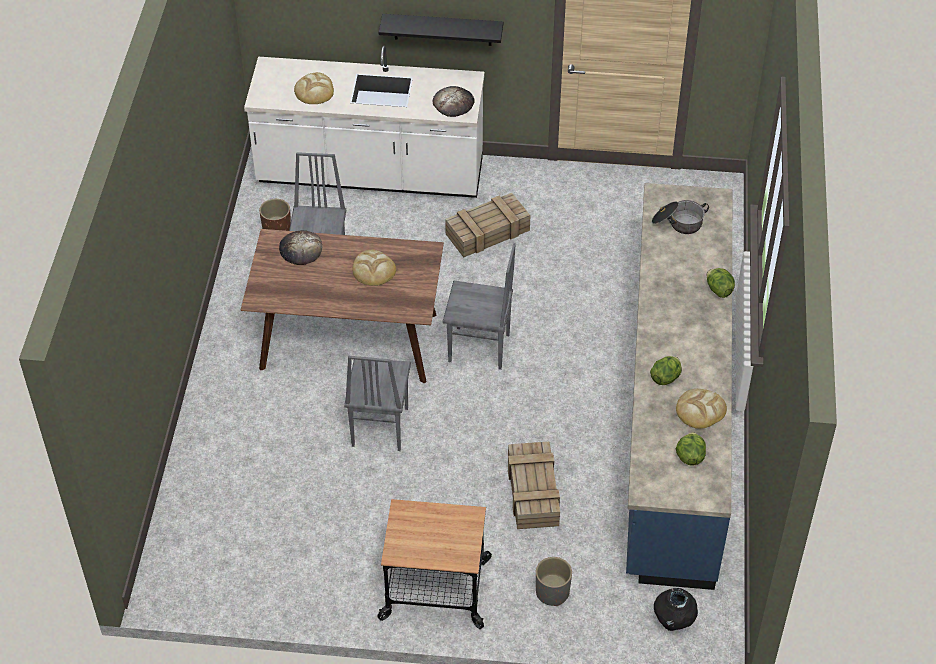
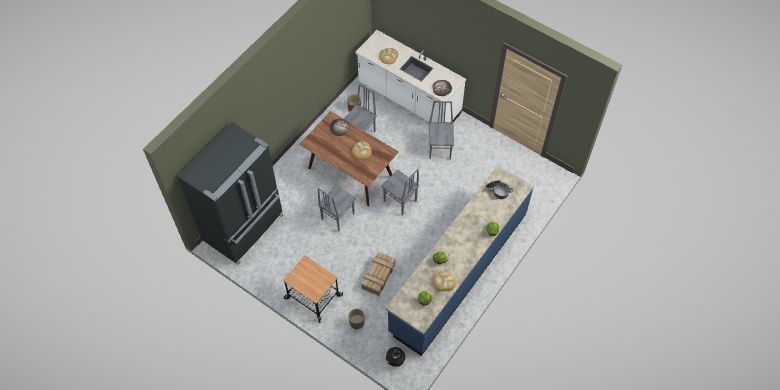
camera: 30 degrees right, 10 degrees up
(206, 532) = (245, 228): none -> black fridge
(442, 29) = (451, 53): black shelf -> none
(488, 231) = (440, 149): crate -> grey chair

